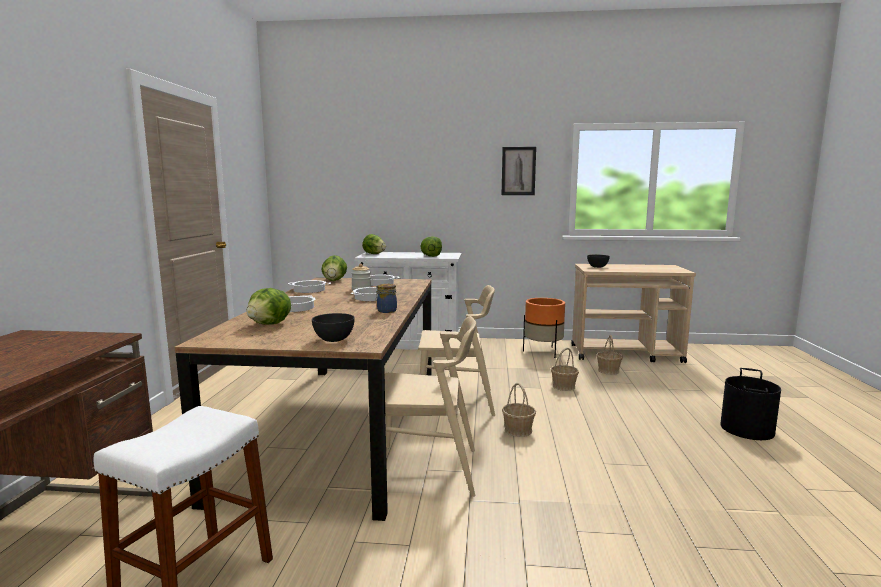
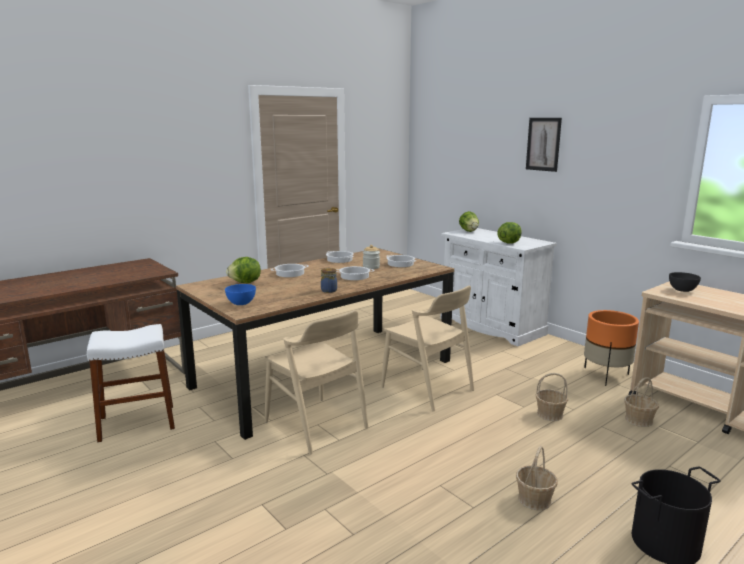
camera: 45 degrees right, 5 degrees up
(333, 339) = (241, 303): grey bowl -> blue bowl
(334, 280) = (380, 254): lettuce -> none
(518, 171) = (627, 155): picture -> picture (543, 144)
(518, 430) = (428, 430): basket -> basket (534, 499)

